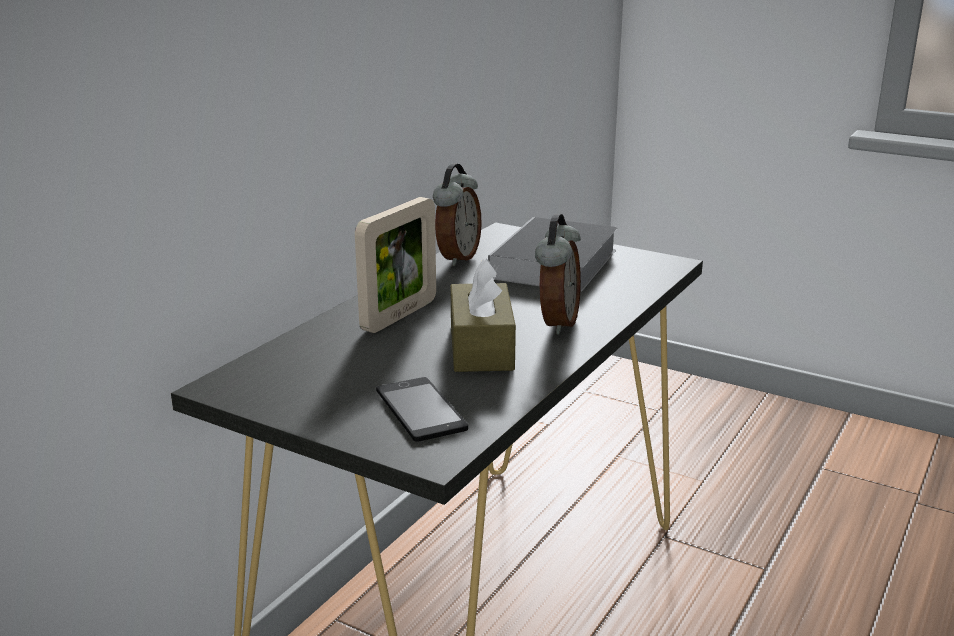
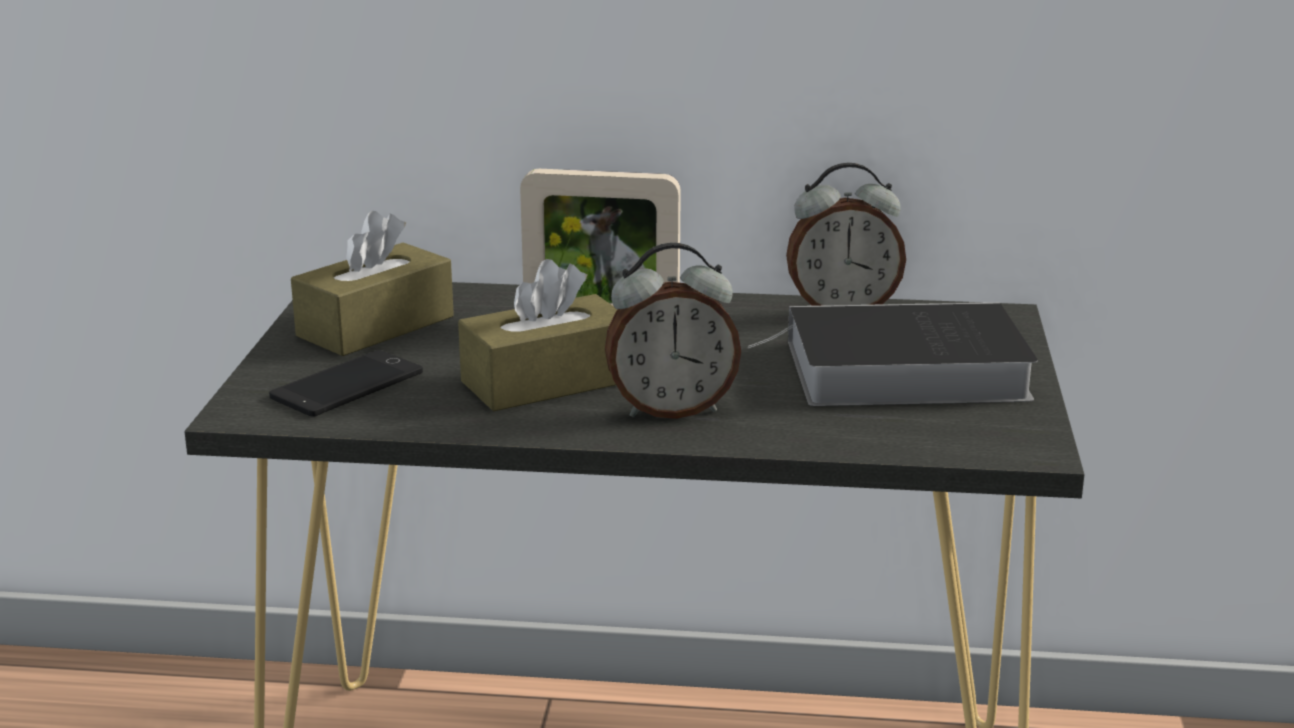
camera: 65 degrees right, 0 degrees up
(317, 384) = (375, 326): none -> brown tissue box

